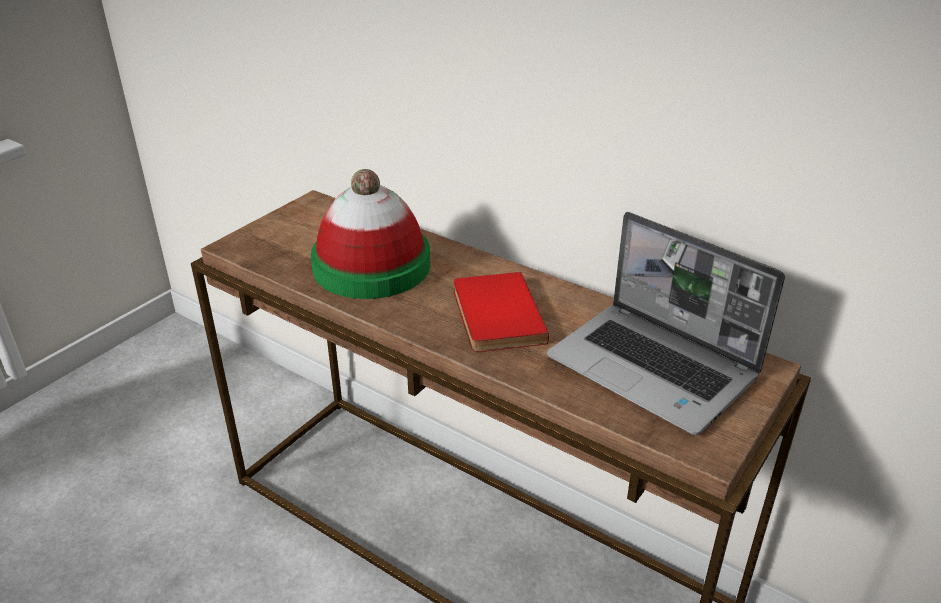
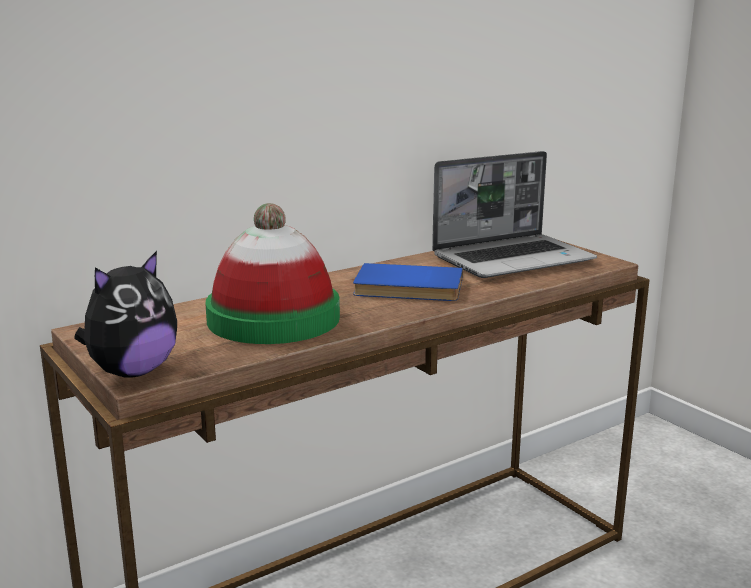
camera: 70 degrees left, 15 degrees down
(243, 240) = (132, 371): none -> plush toy
(494, 316) = (408, 288): red book -> blue book

